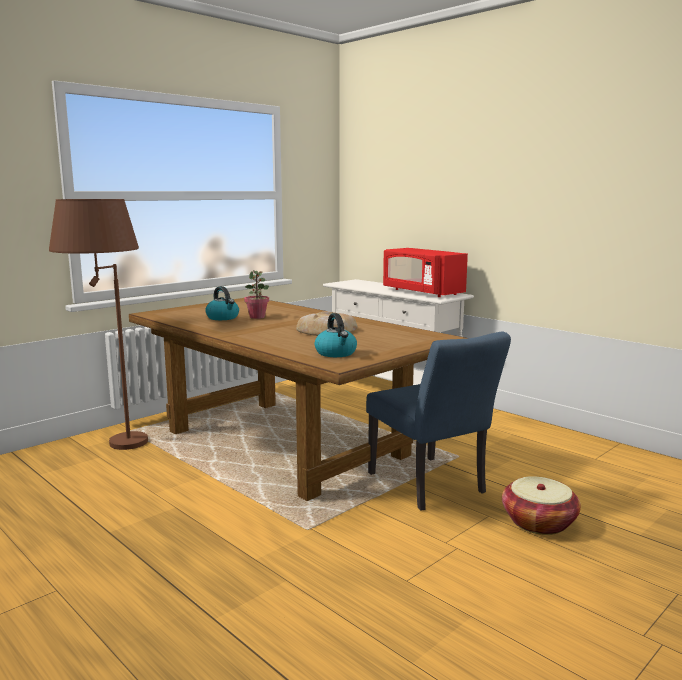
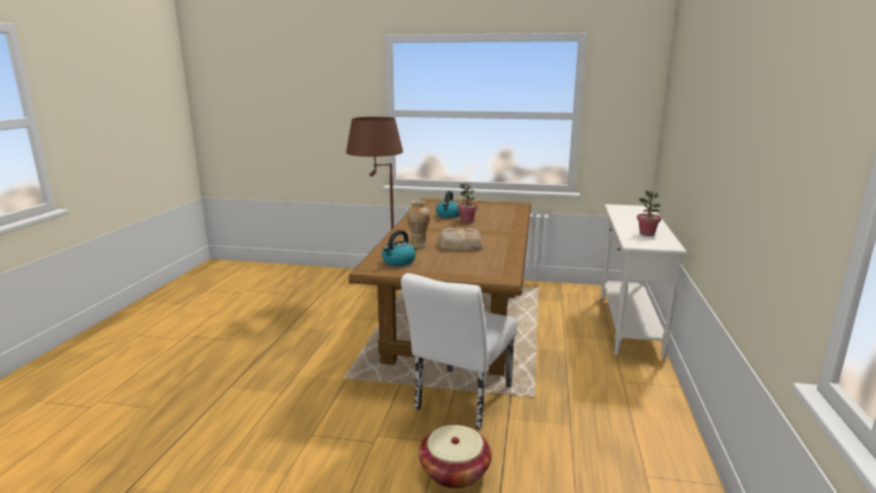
camera: 55 degrees right, 5 degrees up
(297, 340) = (418, 245): none -> vase
(421, 292) = (647, 234): red microwave -> potted plant
(431, 486) = (459, 402): blue chair -> white chair

